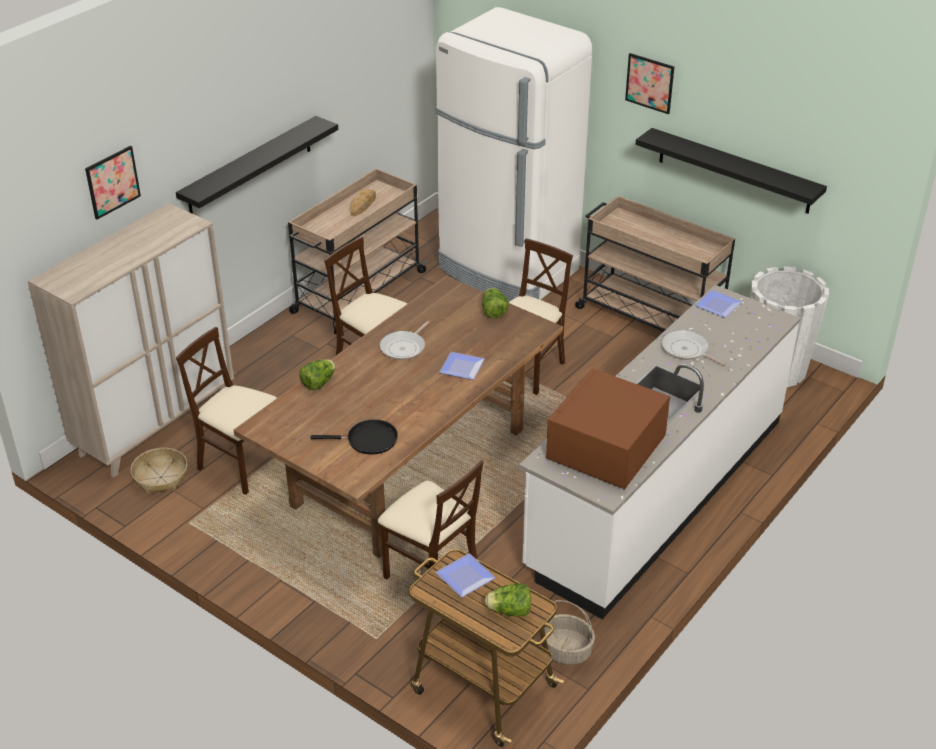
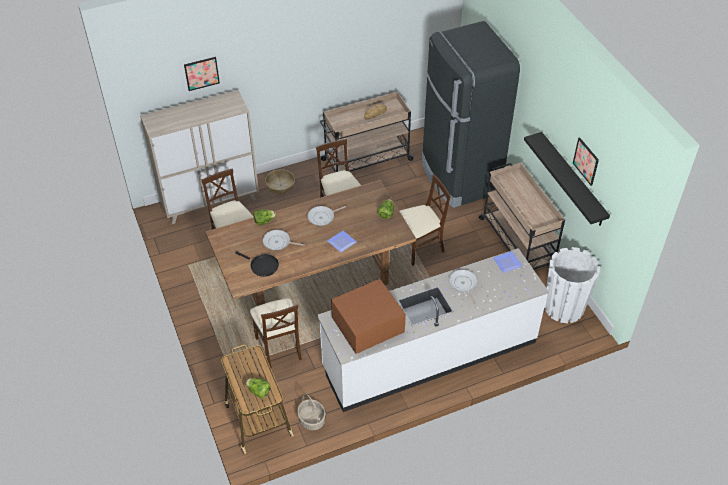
camera: 30 degrees right, 10 degrees up
(160, 477) = (193, 233): basket -> basket (280, 185)
(250, 167) = (301, 78): black shelf -> none
(366, 402) = (278, 242): none -> frying pan
(465, 579) = (251, 364): plate -> none
(507, 271) = (459, 177): white fridge -> black fridge
(649, 83) = (543, 105): picture -> picture (586, 161)

